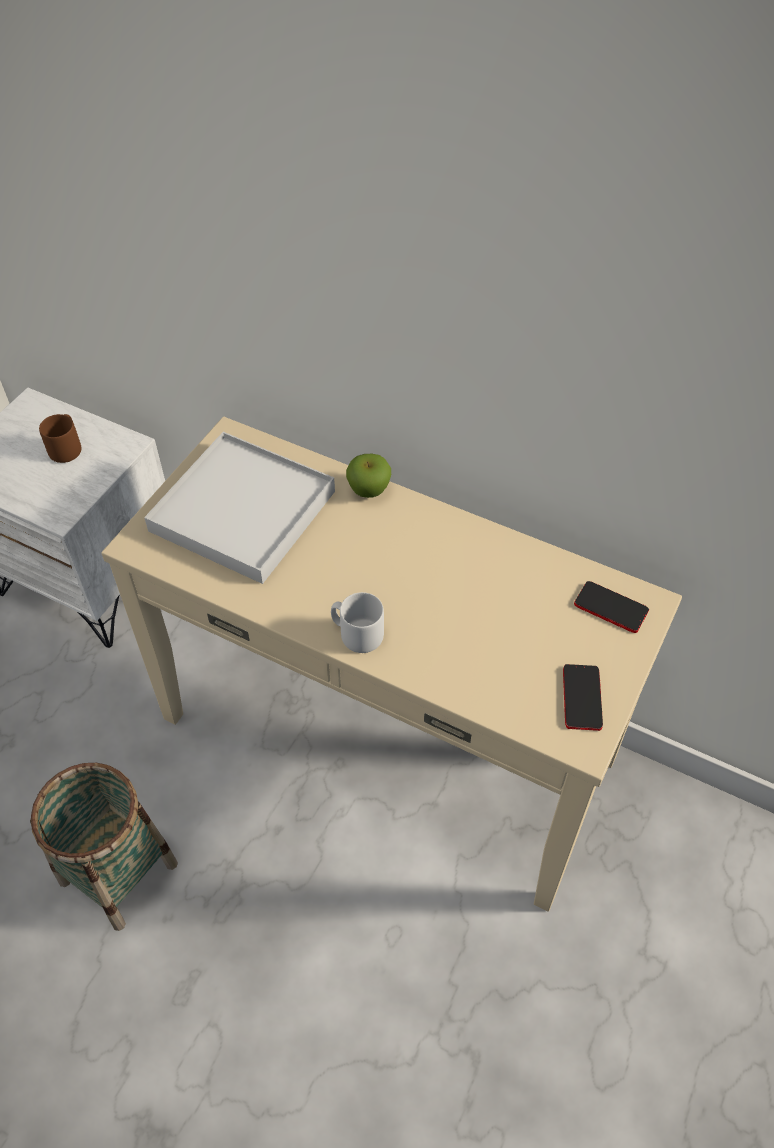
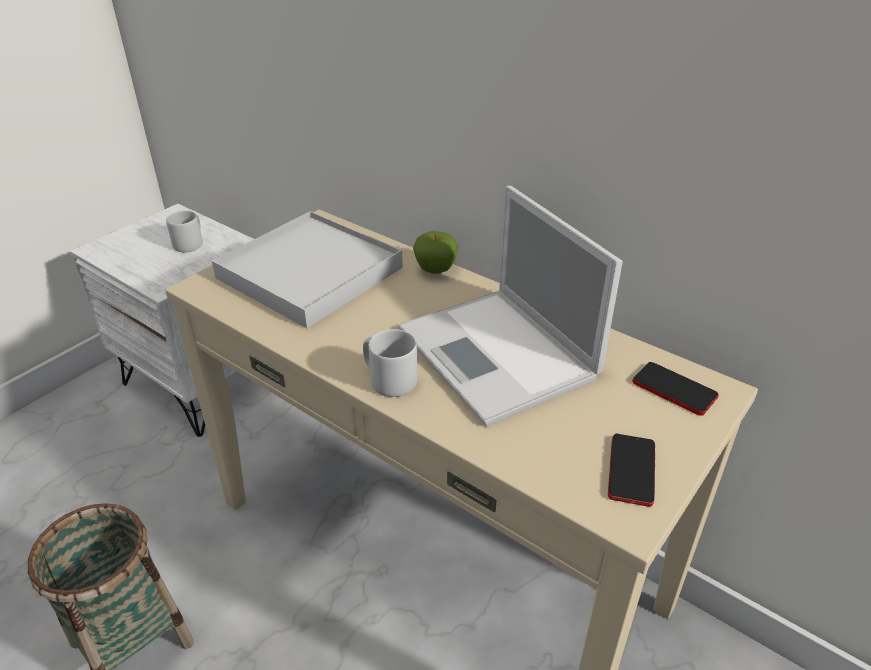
camera: 10 degrees right, 15 degrees down
(67, 448) = (190, 243): brown mug -> grey mug
(451, 591) = (499, 355): none -> laptop

